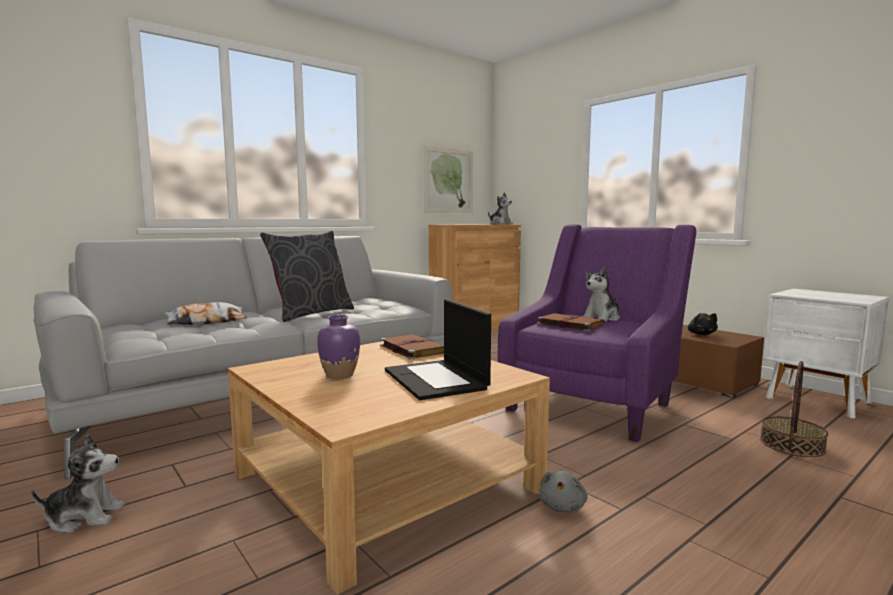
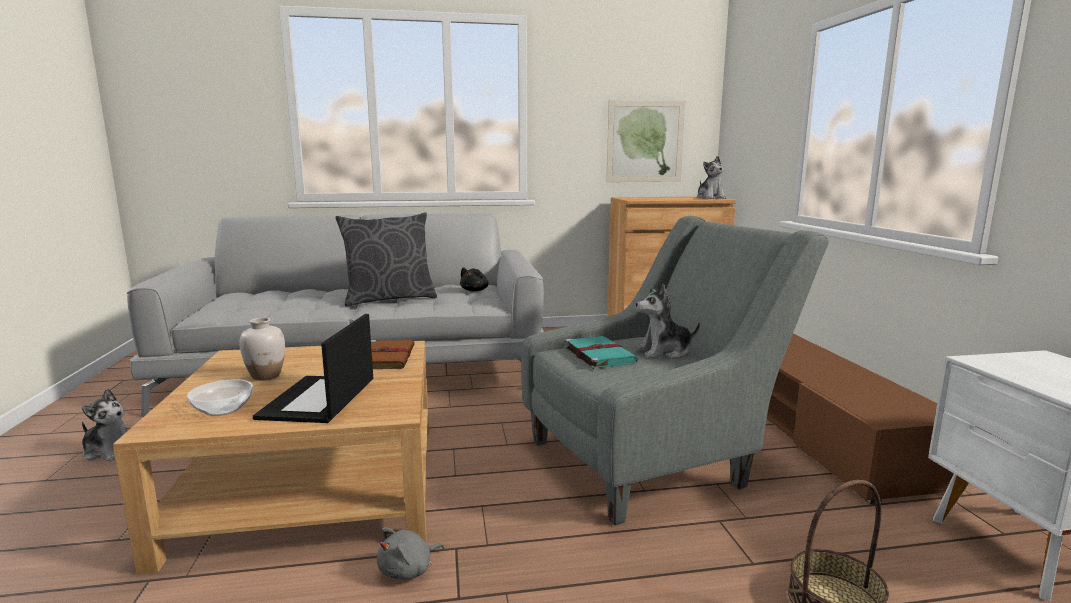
camera: 30 degrees right, 5 degrees up
(207, 321) = (293, 298): pillow -> none
(339, 375) = (266, 376): purple vase -> white vase
(370, 400) = (224, 409): none -> bowl
(569, 324) = (598, 354): brown book -> turquoise book
(595, 402) = (653, 458): purple armchair -> grey armchair
(701, 334) = (867, 396): black plush toy -> black plush toy (475, 290)

